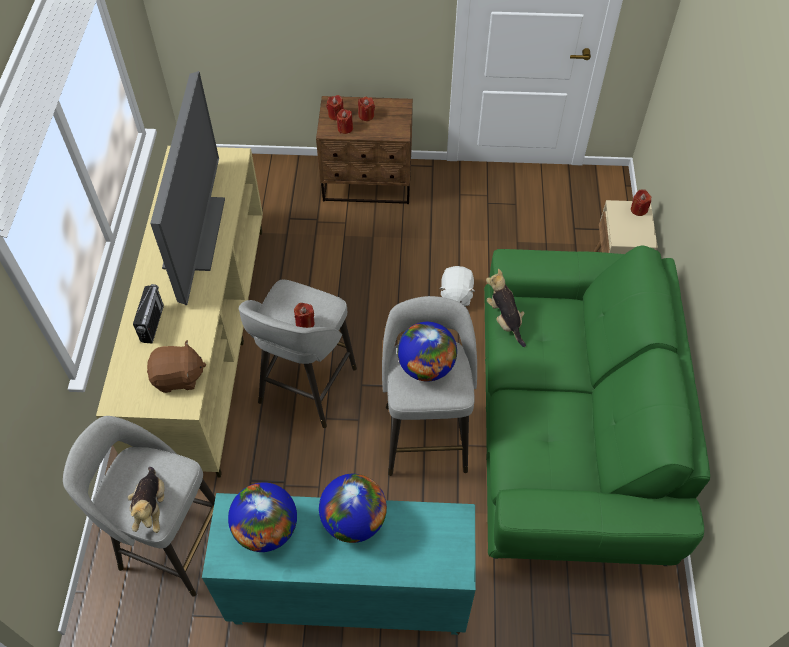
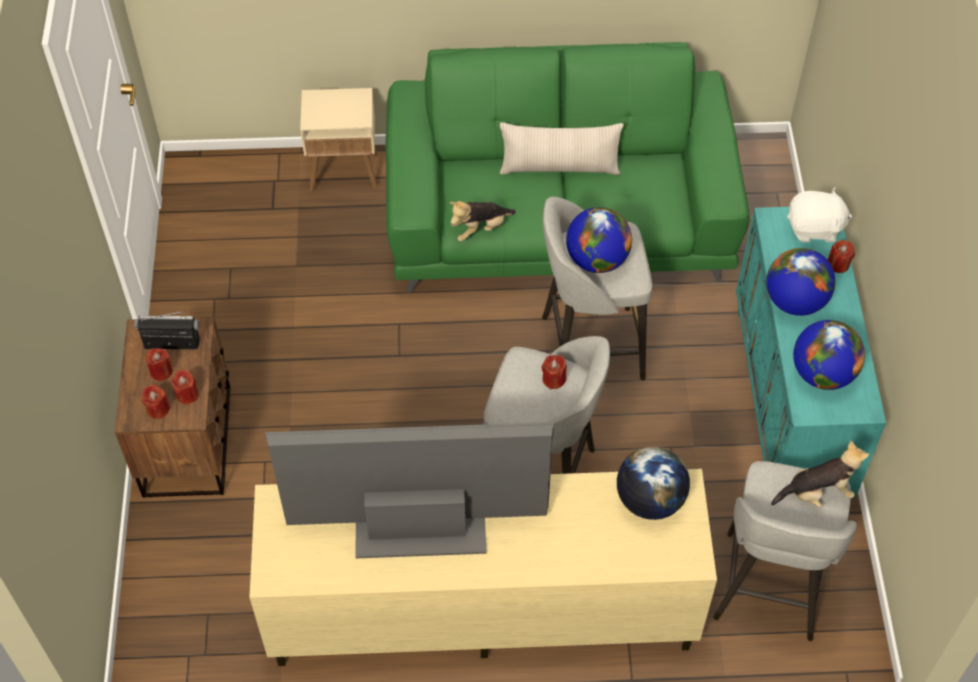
camera: 95 degrees left, 0 degrees up
(152, 323) = (575, 546): radio -> radio (172, 343)
(178, 377) = (649, 500): brown plush toy -> globe
(456, 295) = (385, 327): white plush toy -> white plush toy (814, 228)
(577, 386) = (559, 167): none -> beige pillow
(638, 210) = (315, 100): red candle -> red candle (838, 264)

